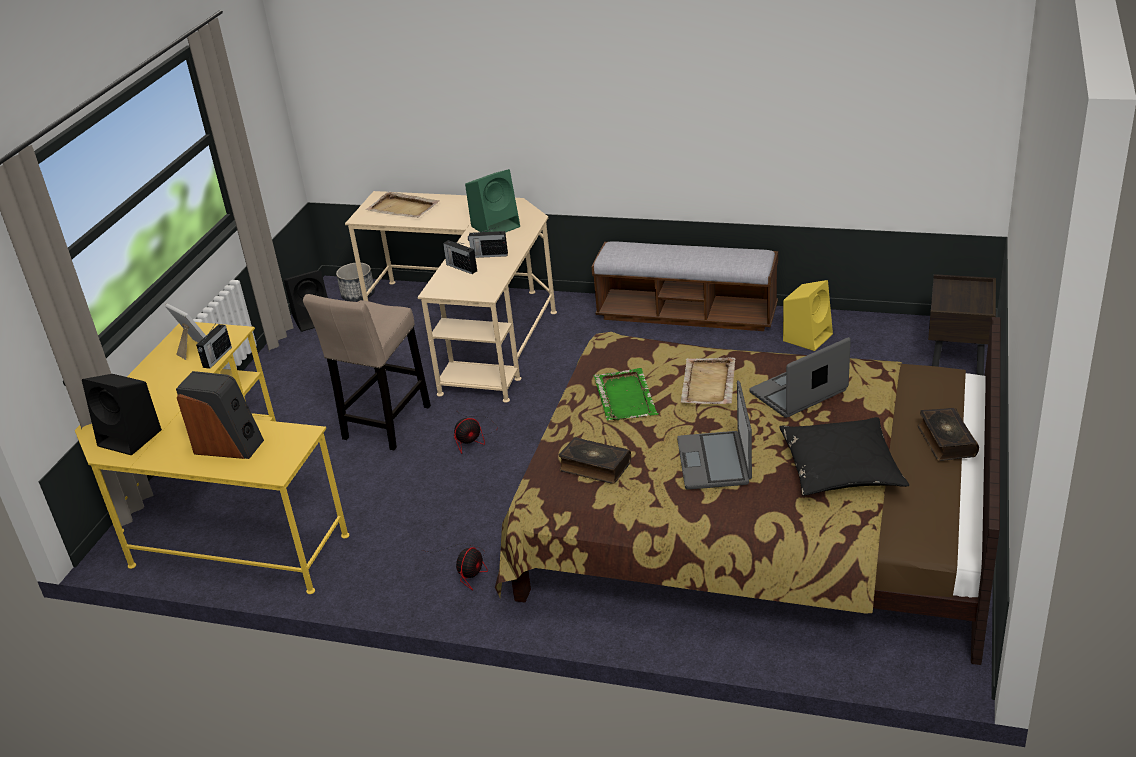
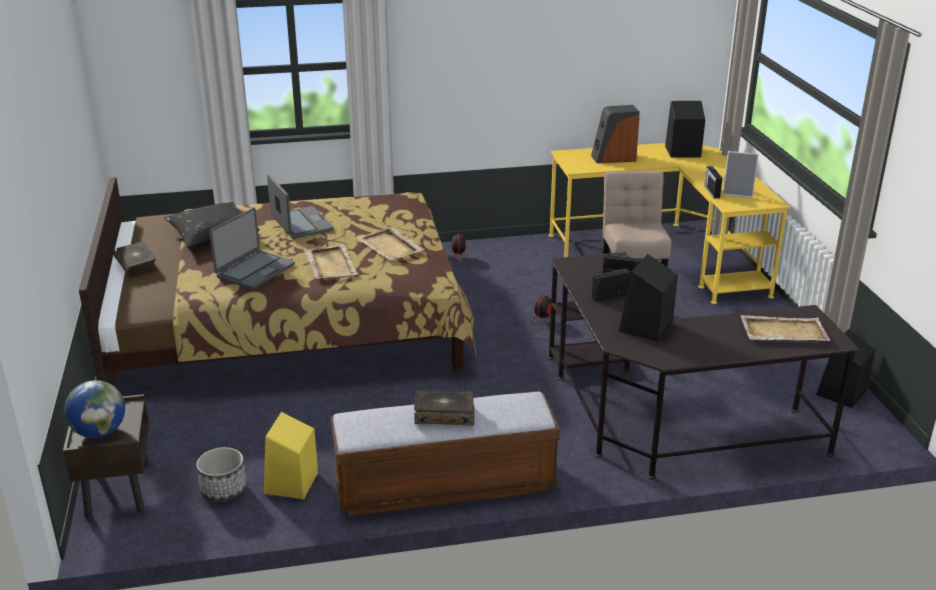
camera: 150 degrees right, 5 degrees down
(358, 295) = (842, 431): planter -> planter (224, 490)
(473, 326) = (666, 420): beige desk -> black desk
(496, 226) = (645, 328): green speaker -> black speaker
(594, 467) = (381, 210): book -> book (444, 414)
(625, 397) = (390, 247): green tray -> beige tray
(967, 291) = (99, 432): none -> globe

